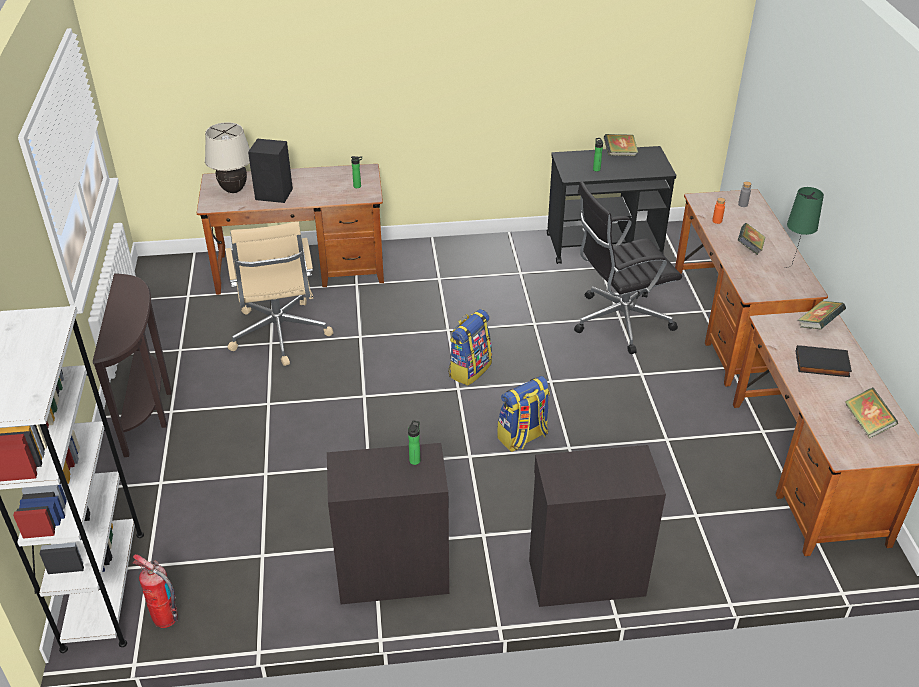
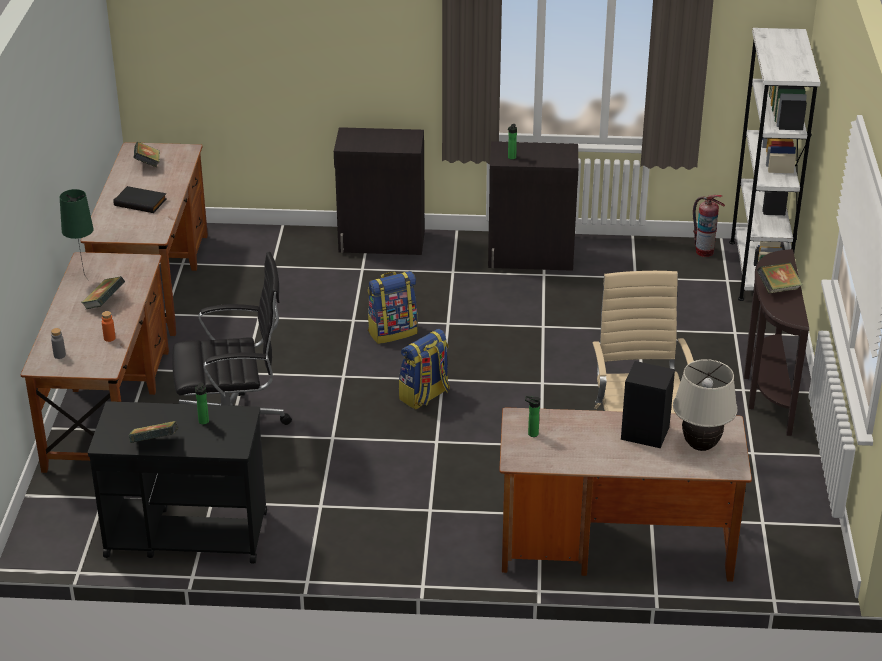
camera: 170 degrees left, 5 degrees down
(818, 325) = (111, 230): book -> book (778, 289)

